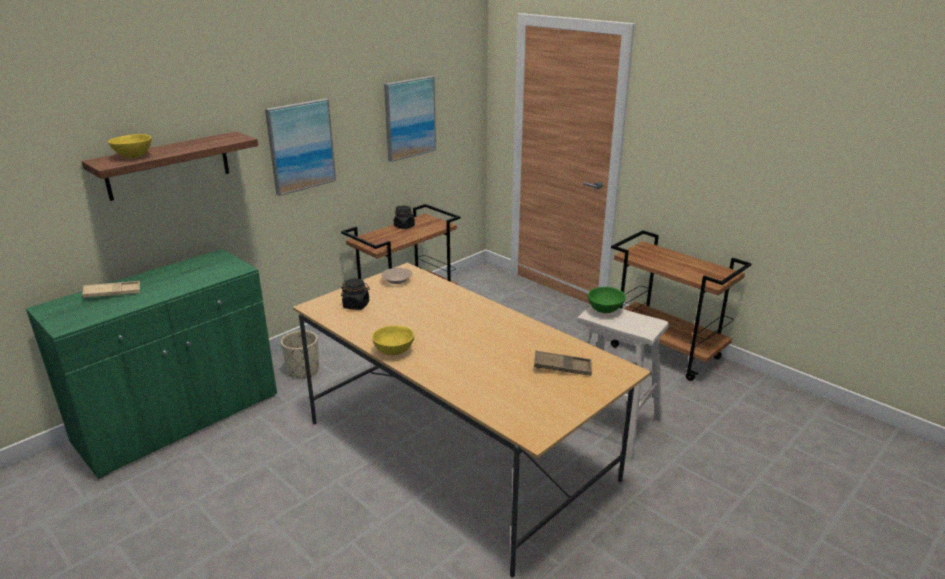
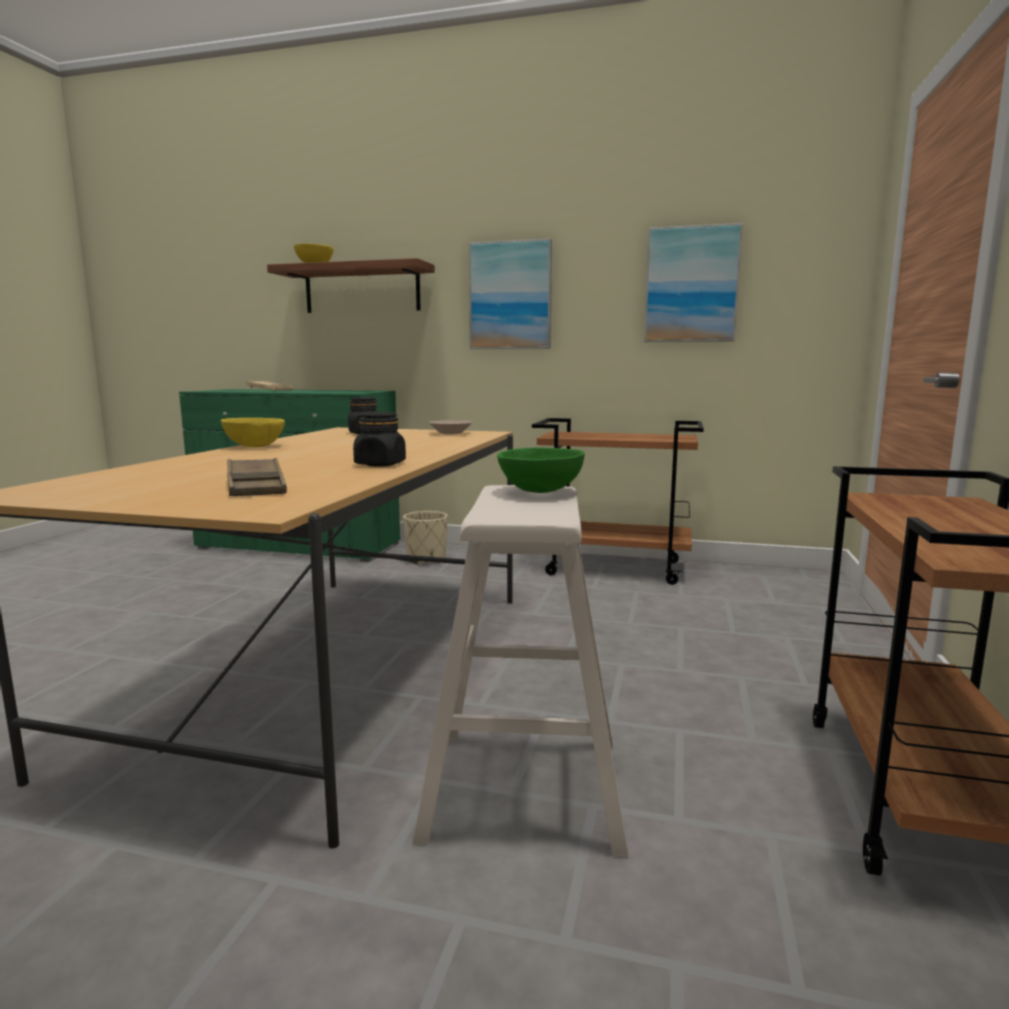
camera: 60 degrees right, 15 degrees down
(404, 226) = (635, 435): black jar -> black jar (380, 464)

